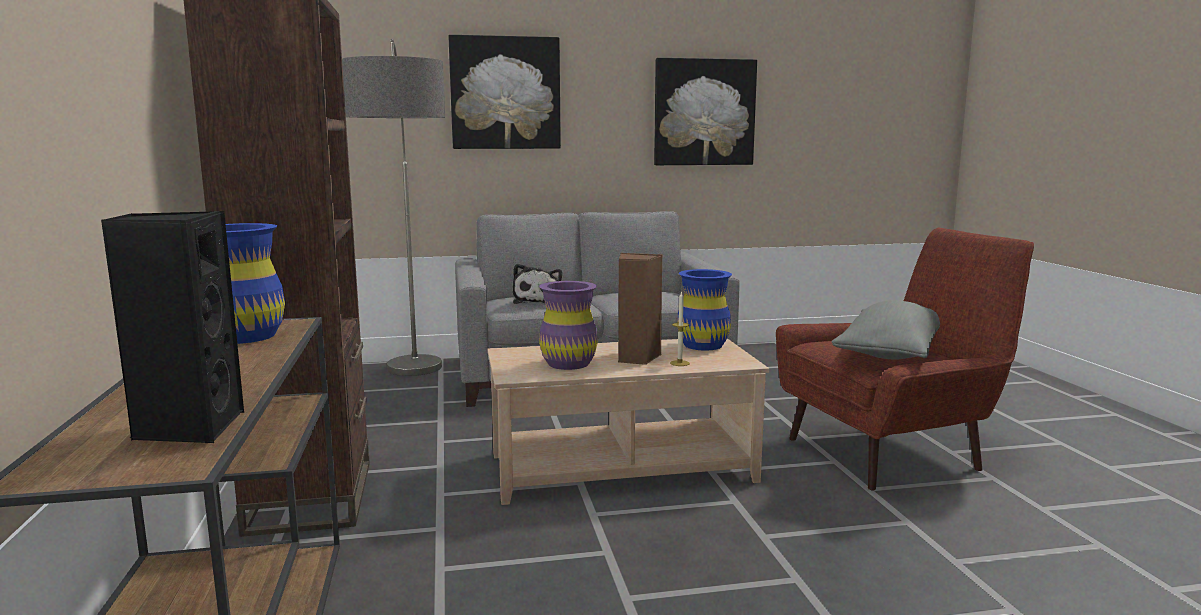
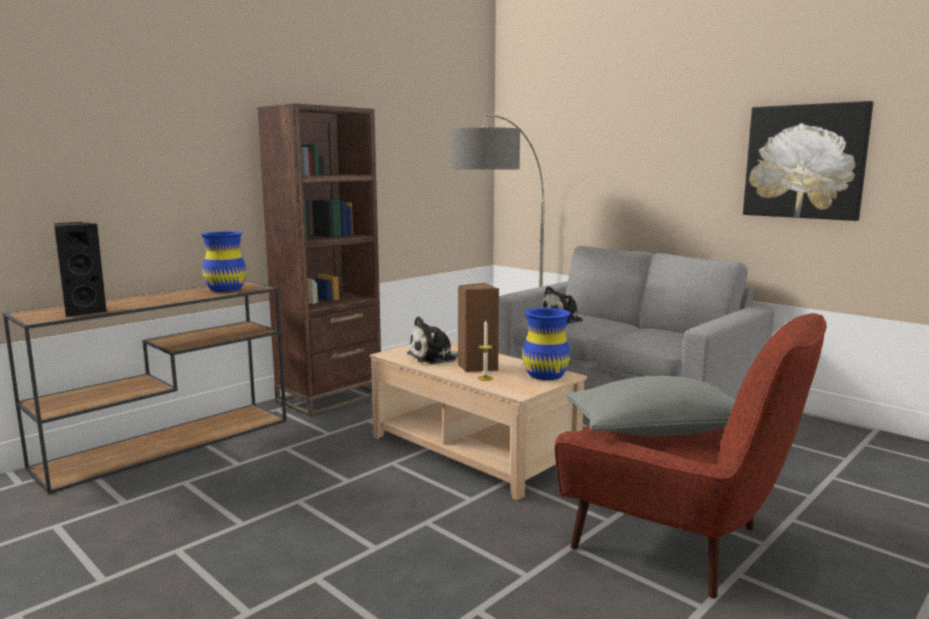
camera: 55 degrees right, 0 degrees up
(505, 93) = (620, 146): picture -> none
(568, 363) = (435, 357): purple vase -> plush toy

